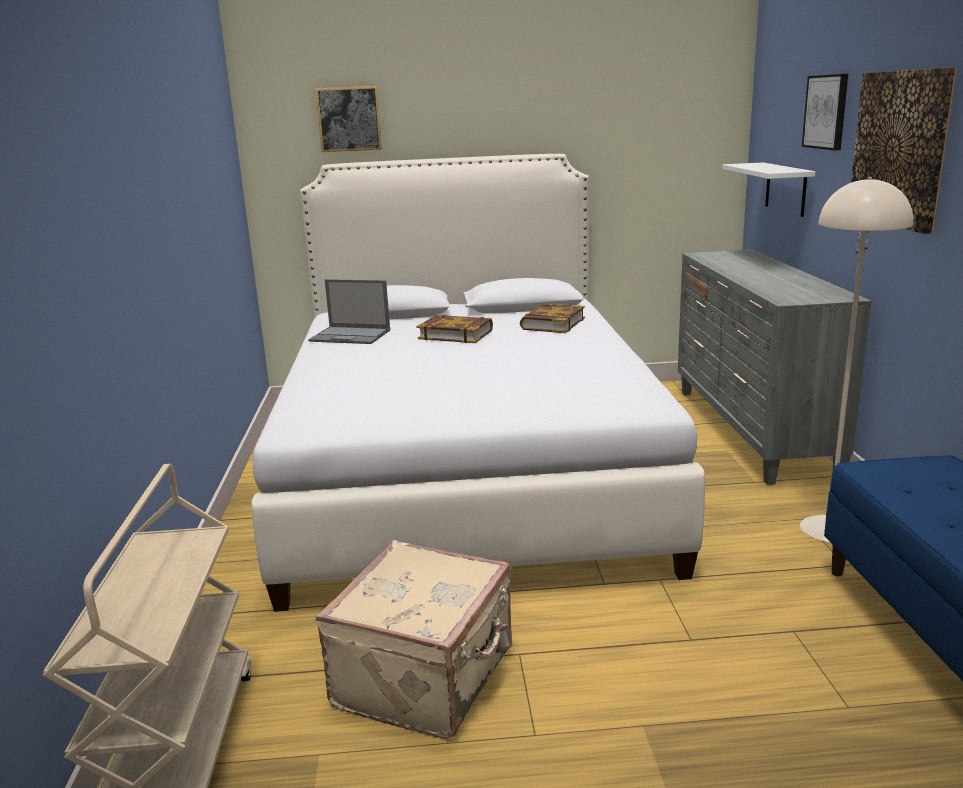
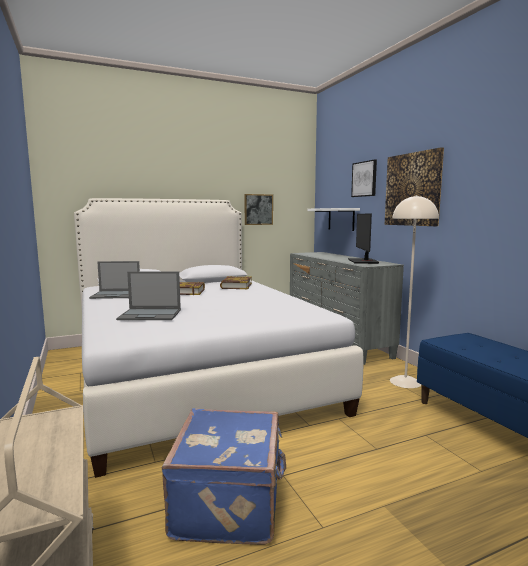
camera: 20 degrees left, 10 degrees down
(349, 119) = (106, 174): picture -> picture (258, 209)
(371, 385) = (151, 315): none -> laptop
(427, 678) = (230, 503): beige suitcase -> blue suitcase
(798, 287) = (363, 261): none -> monitor

